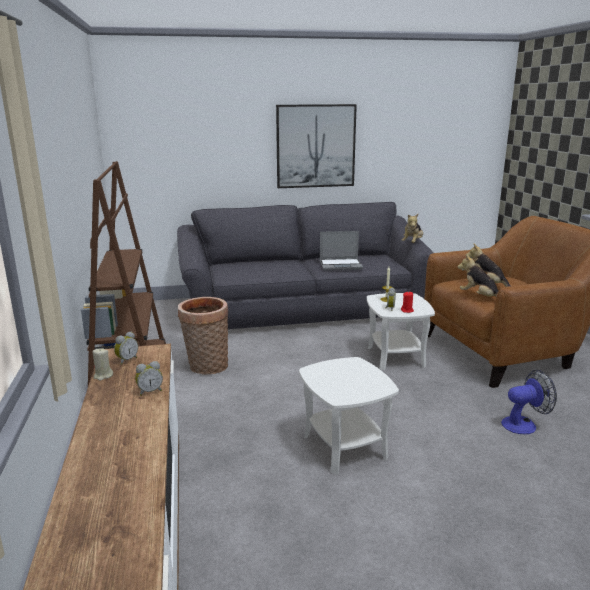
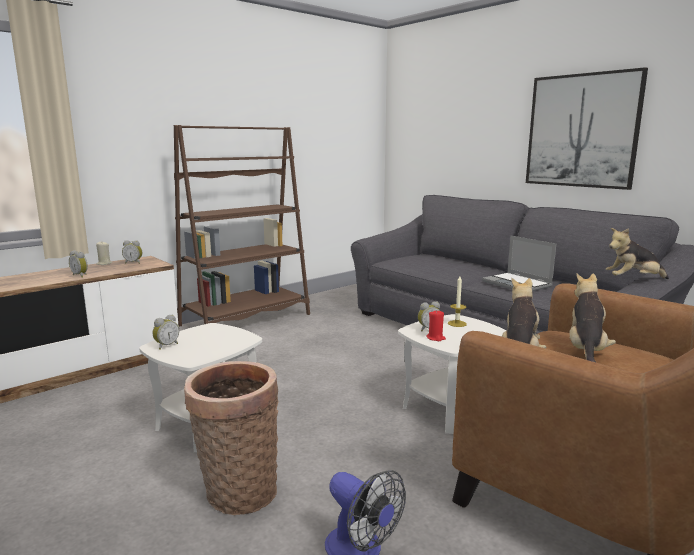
camera: 60 degrees right, 5 degrees down
(206, 367) = (305, 331): basket -> basket (237, 491)
(343, 393) = (166, 346): none -> alarm clock

